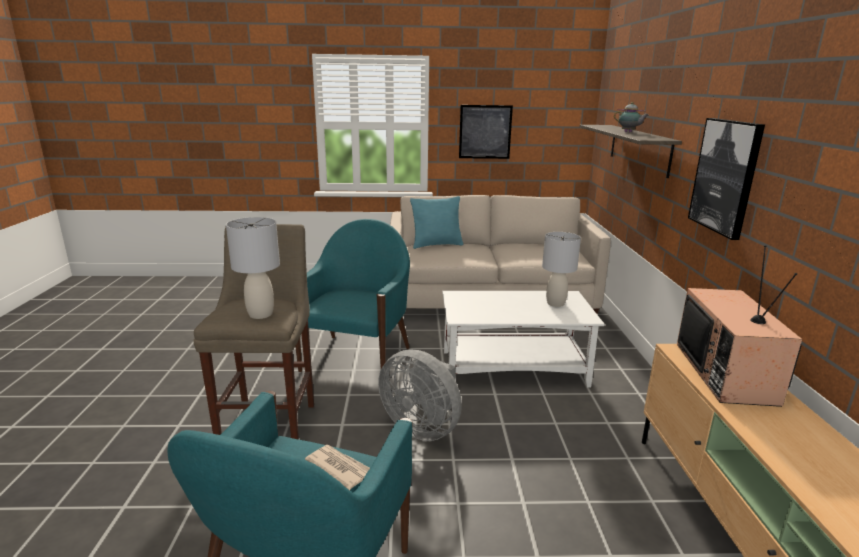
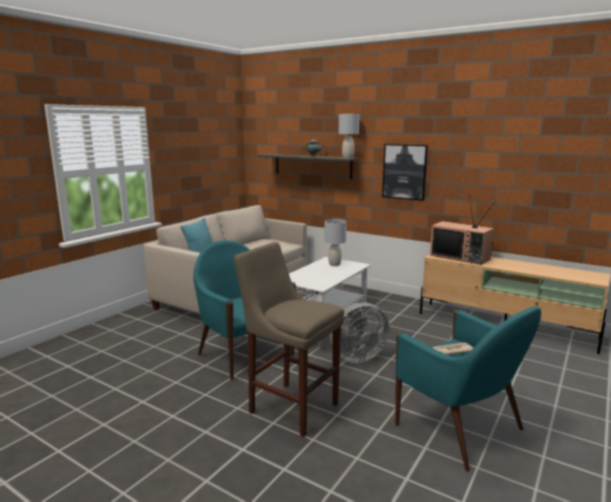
camera: 55 degrees left, 5 degrees down
(260, 314) = (315, 307): grey table lamp -> grey table lamp (348, 157)
(485, 132) = (187, 166): picture -> none

